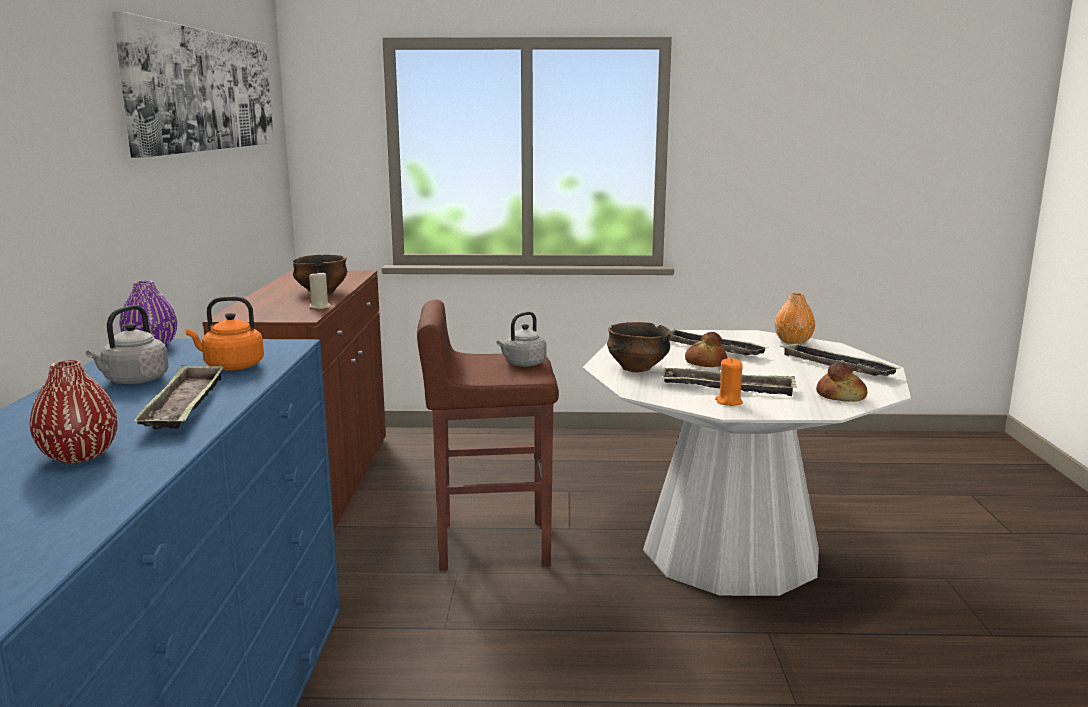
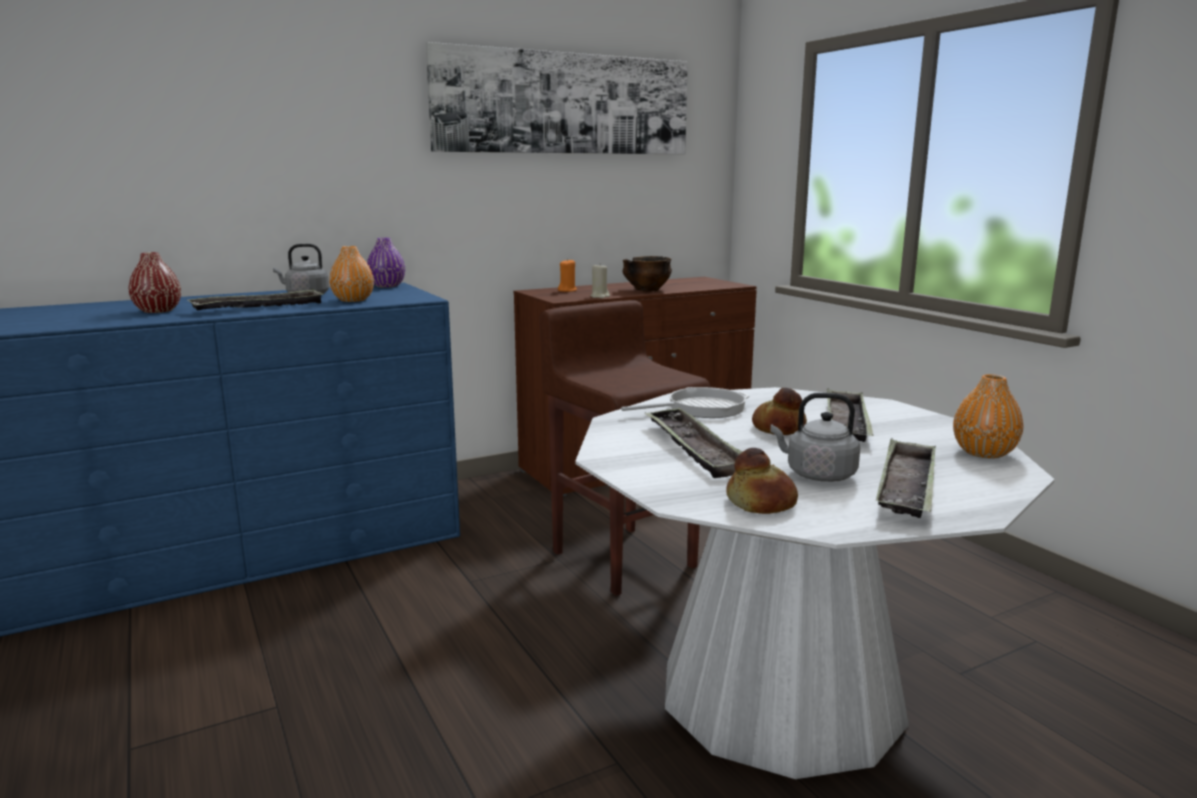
camera: 60 degrees right, 0 degrees up
(231, 366) = (353, 300): orange kettle -> orange vase
(523, 364) = (652, 379): grey kettle -> grey kettle (817, 475)
(637, 368) = (700, 408): bowl -> frying pan
(728, 402) = (641, 455): orange candle -> orange candle (567, 290)

